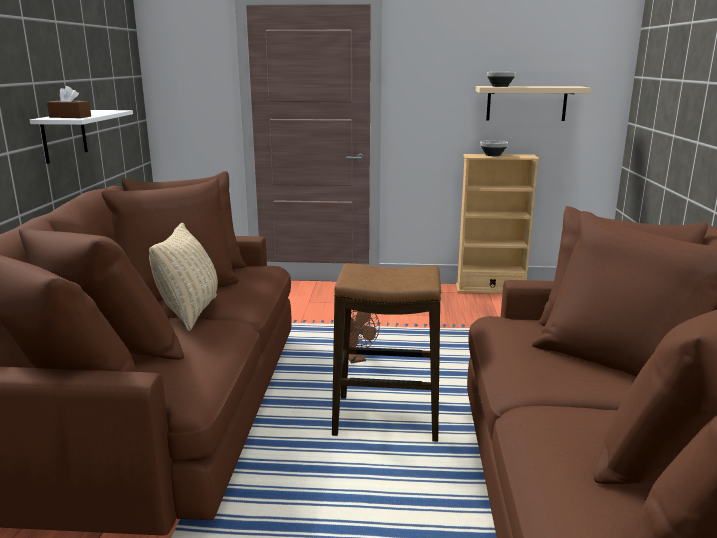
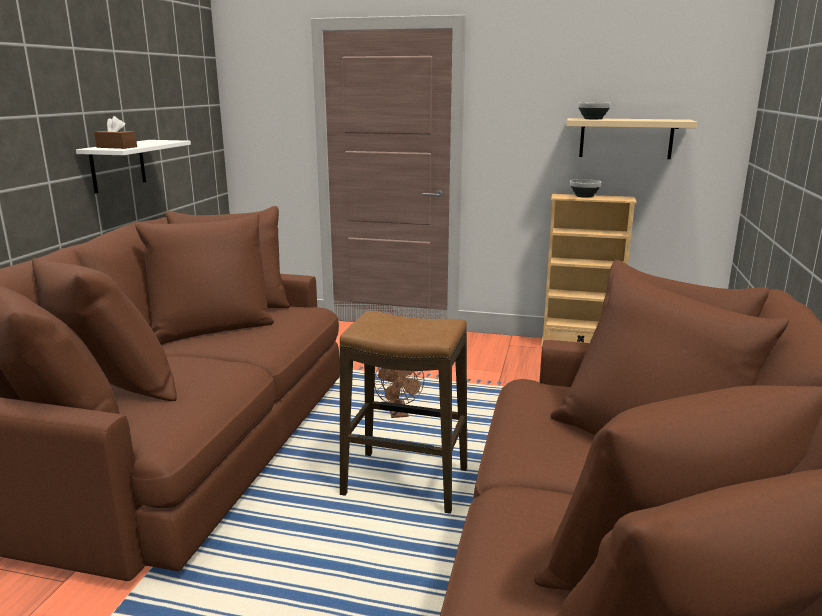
camera: 10 degrees right, 0 degrees up
(190, 312) = (209, 352): beige pillow -> none

